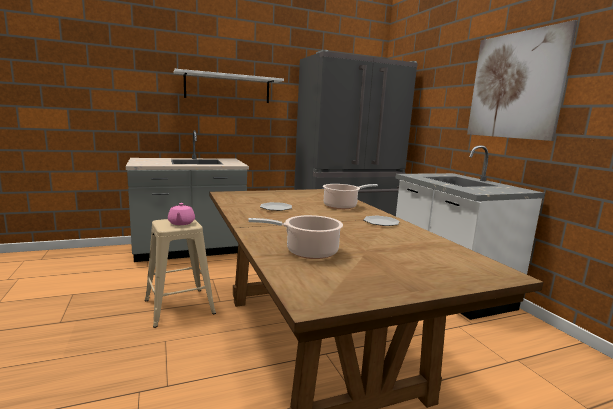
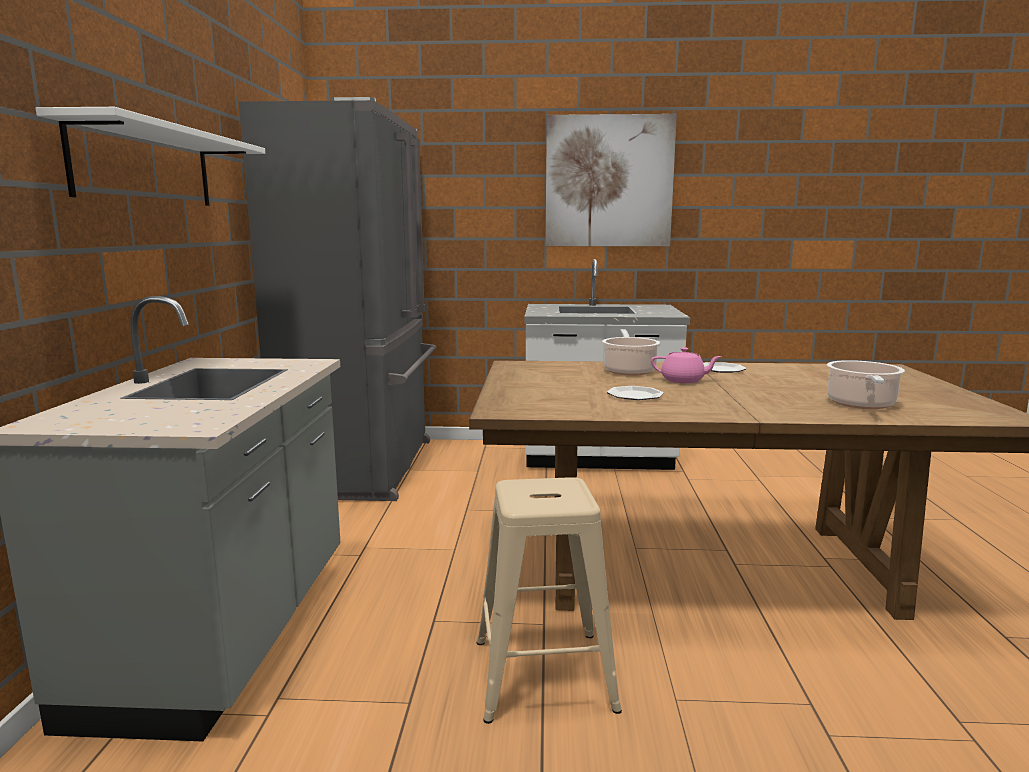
camera: 65 degrees left, 0 degrees up
(181, 223) = (548, 490): pink teapot -> pink teapot (683, 380)

